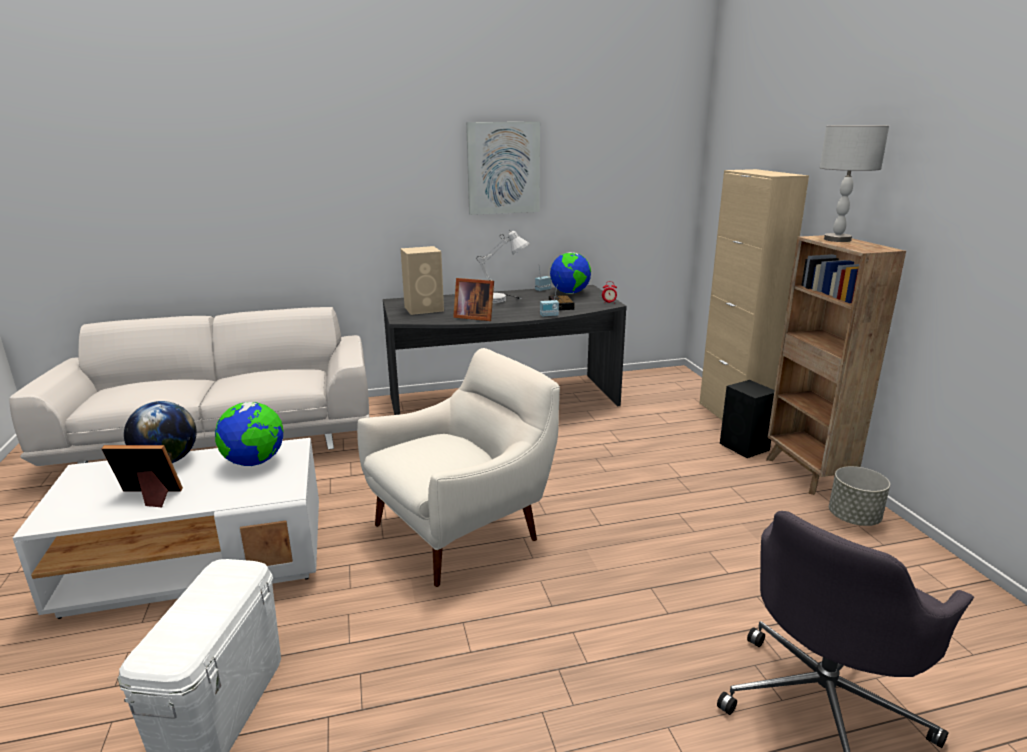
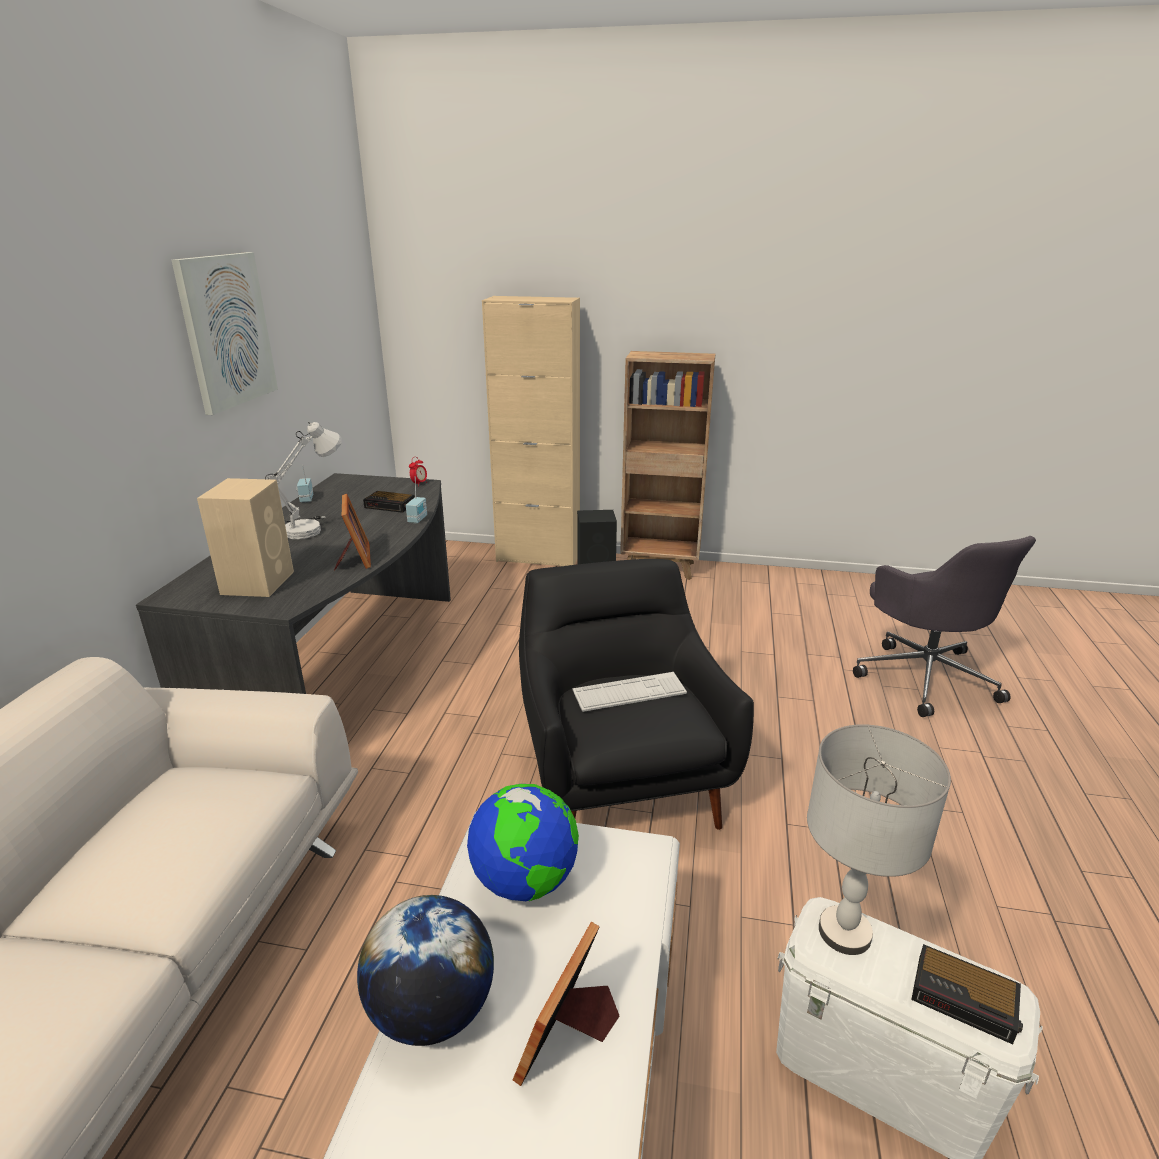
camera: 65 degrees left, 5 degrees up
(173, 637) = (966, 999): none -> alarm clock
(449, 449) = (629, 692): none -> keyboard
(462, 529) = (621, 781): white armchair -> black armchair
(473, 317) = (354, 559): picture frame -> picture frame turned 60 degrees counterclockwise
(570, 293) = (348, 490): globe -> none
(837, 240) = (655, 354): grey table lamp -> grey table lamp (845, 933)
(854, 518) = (731, 578): grey planter -> none

